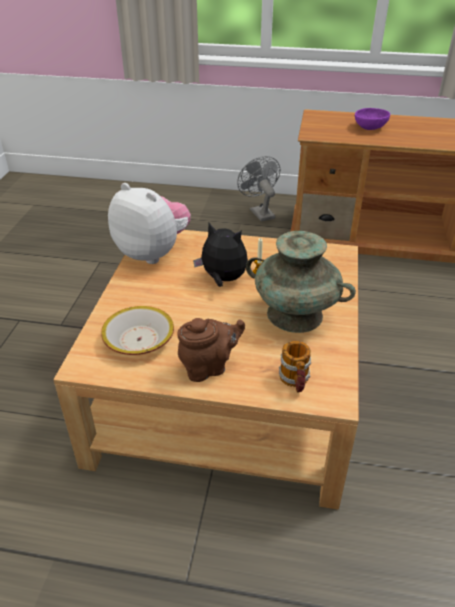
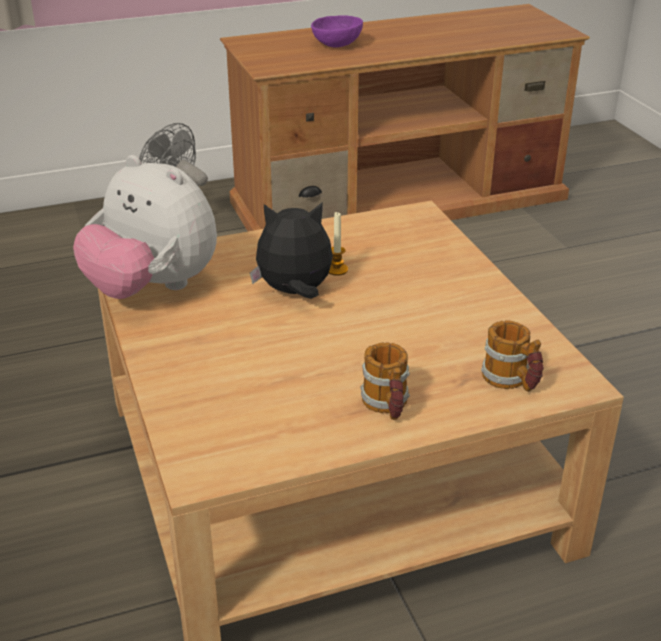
camera: 30 degrees left, 5 degrees down
(139, 340) = (252, 408): bowl -> none
(153, 252) = (152, 288): plush toy -> plush toy turned 150 degrees counterclockwise
(209, 367) = (387, 406): brown teapot -> mug
(295, 315) = (435, 305): turquoise vase -> none

